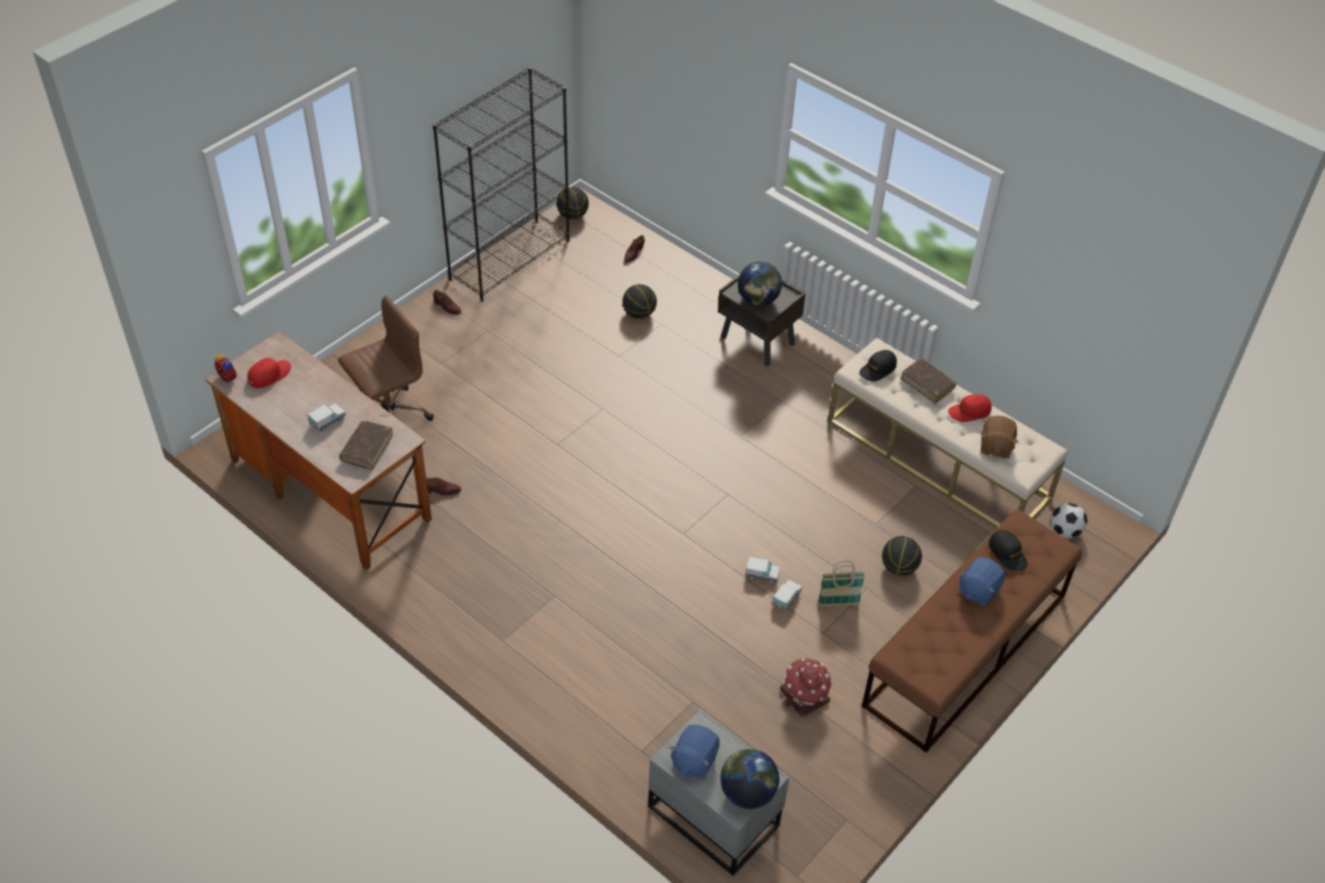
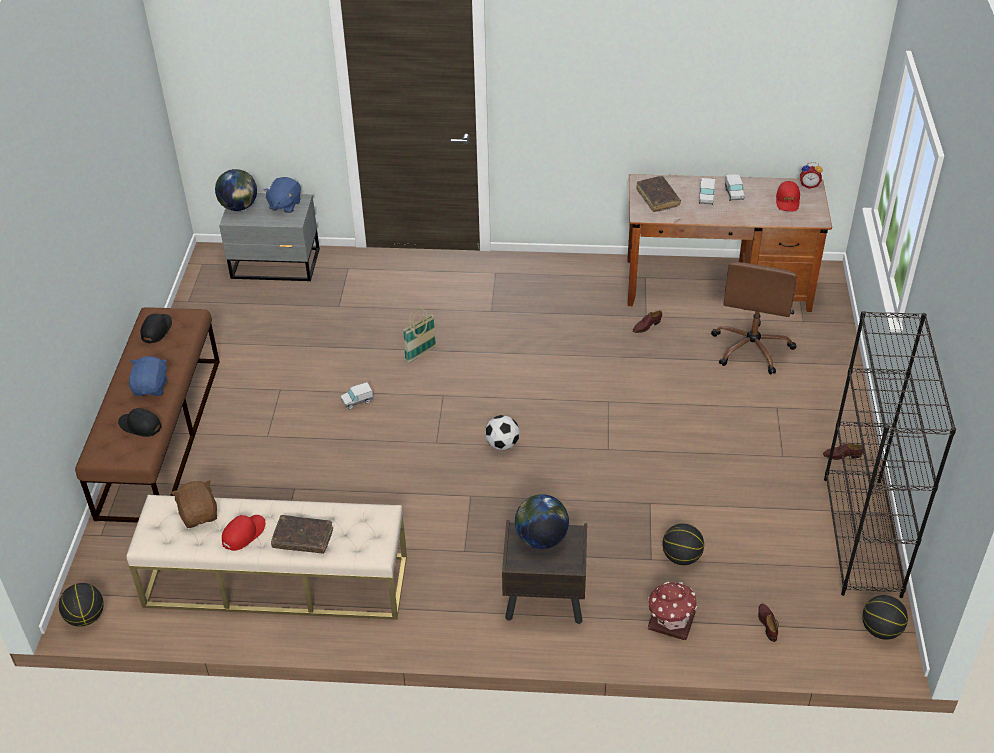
camera: 145 degrees right, 5 degrees down
(694, 760) = (284, 205): blue plush toy -> blue plush toy turned 150 degrees counterclockwise
(786, 599) = (325, 396): toy truck -> toy truck (734, 194)
(805, 697) = (264, 346): toy house -> toy house (670, 621)
(838, 603) = (283, 414): basket -> basket (420, 354)
(877, 369) = (361, 526): black cap -> black cap (156, 330)
(898, 567) = (251, 465): basketball -> basketball (86, 617)
(1065, 531) = (116, 580): football -> football (502, 444)

